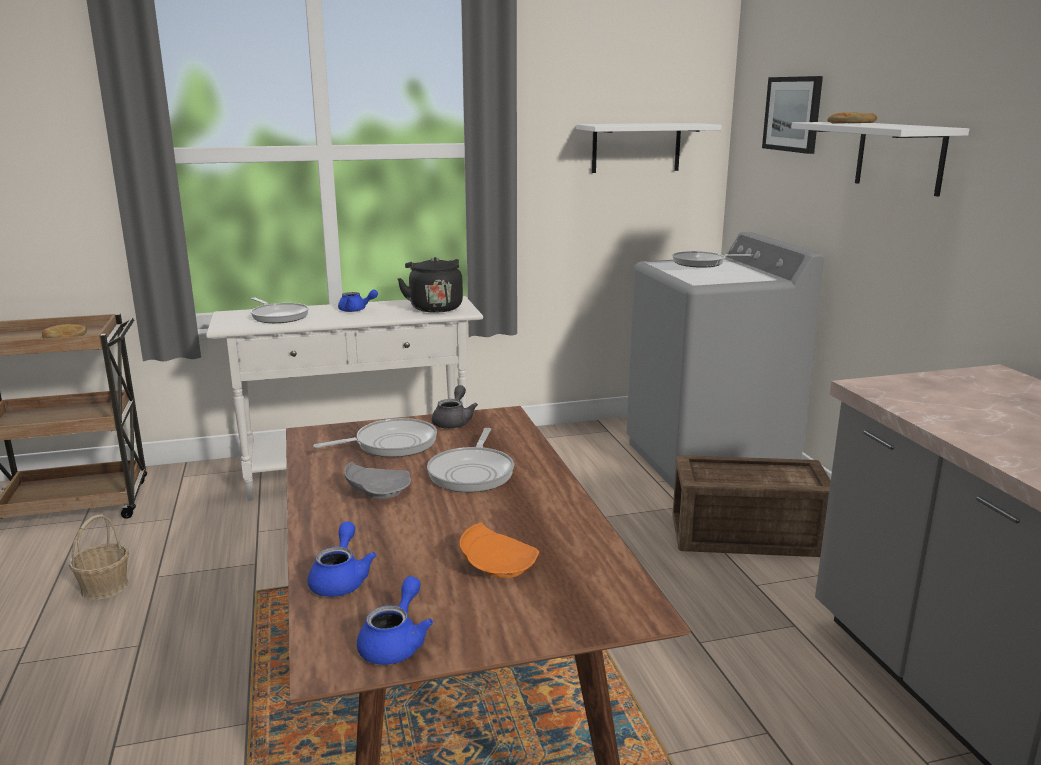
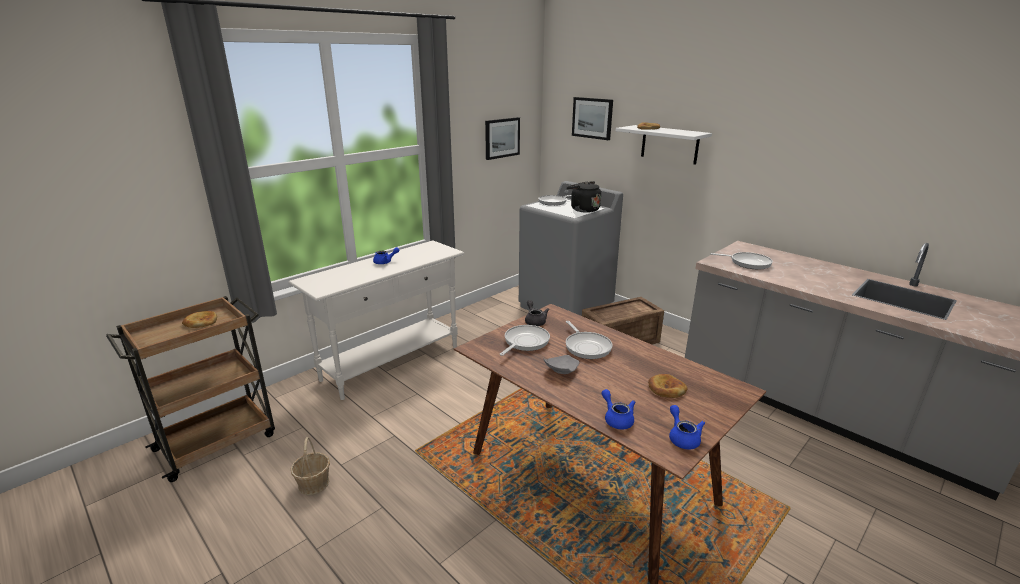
camera: 30 degrees left, 5 degrees up
(278, 316) = (342, 275): frying pan -> frying pan (747, 263)
(434, 307) = (429, 251): black kettle -> black kettle (583, 209)
(497, 565) = (666, 389): orange plate -> bread
(636, 147) = (502, 138): white shelf -> picture

